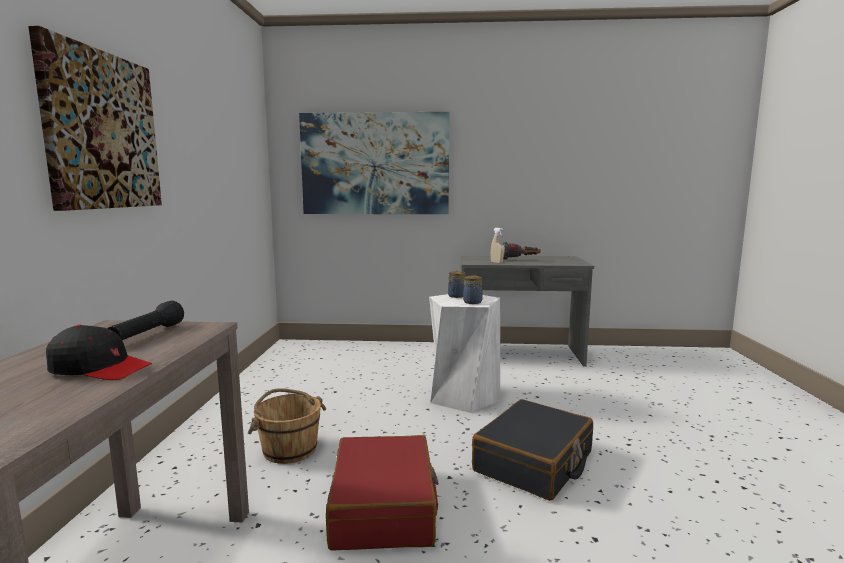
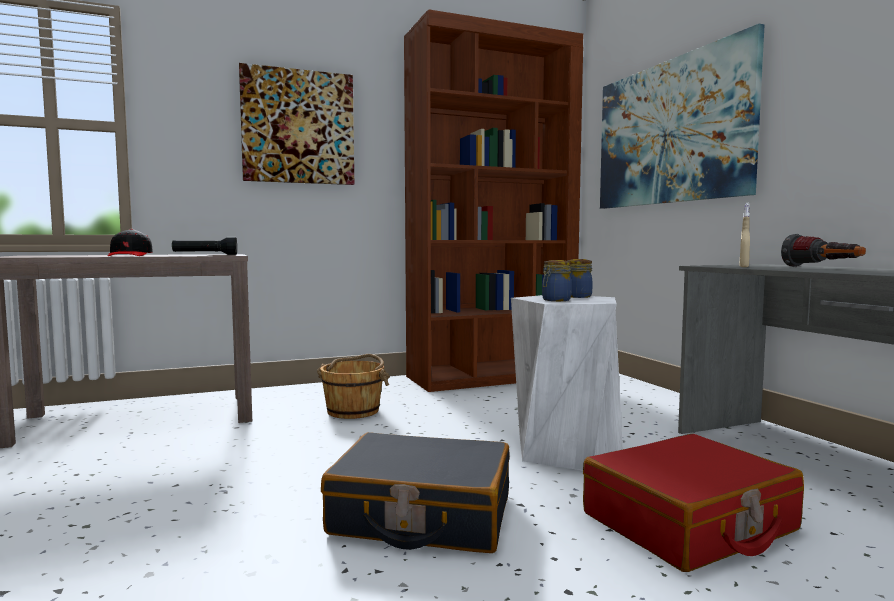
camera: 65 degrees right, 5 degrees down
(276, 375) = (491, 377): none -> brown bookcase
(384, 507) = (276, 458): red suitcase -> red suitcase (689, 523)

